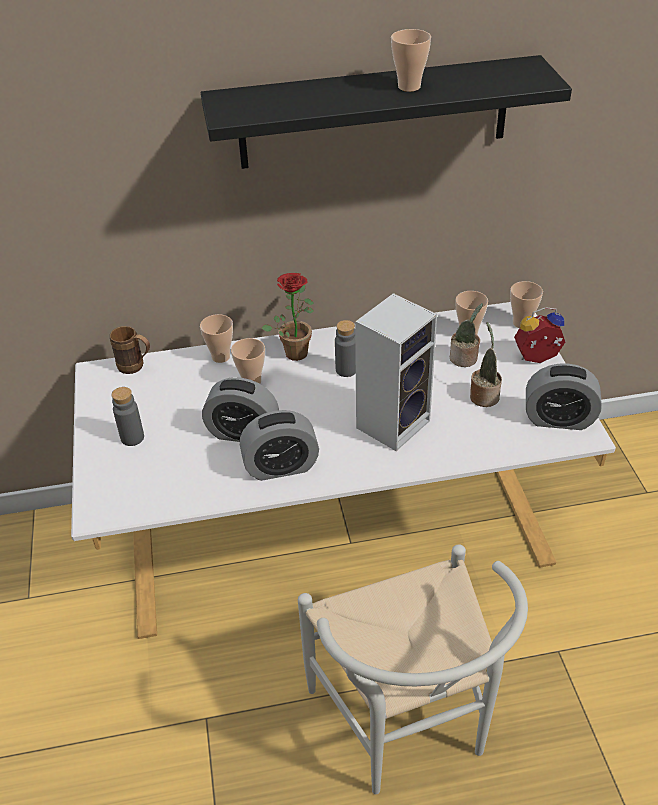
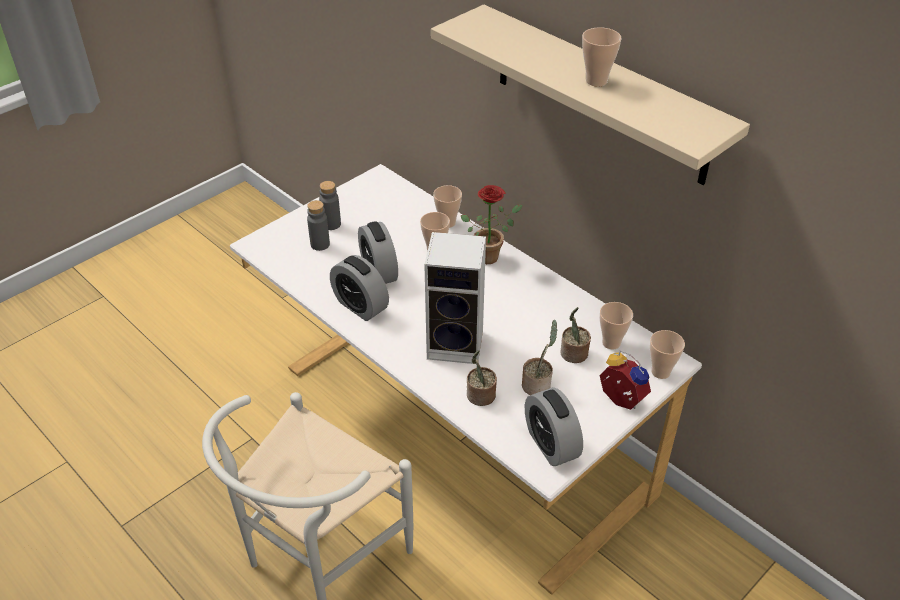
camera: 55 degrees right, 0 degrees up
(136, 367) = (399, 190): brown mug -> none
(346, 370) = (494, 292): grey bottle -> grey bottle (320, 244)
(374, 113) = (600, 94): black shelf -> beige shelf
(471, 437) = (480, 396): none -> potted plant

